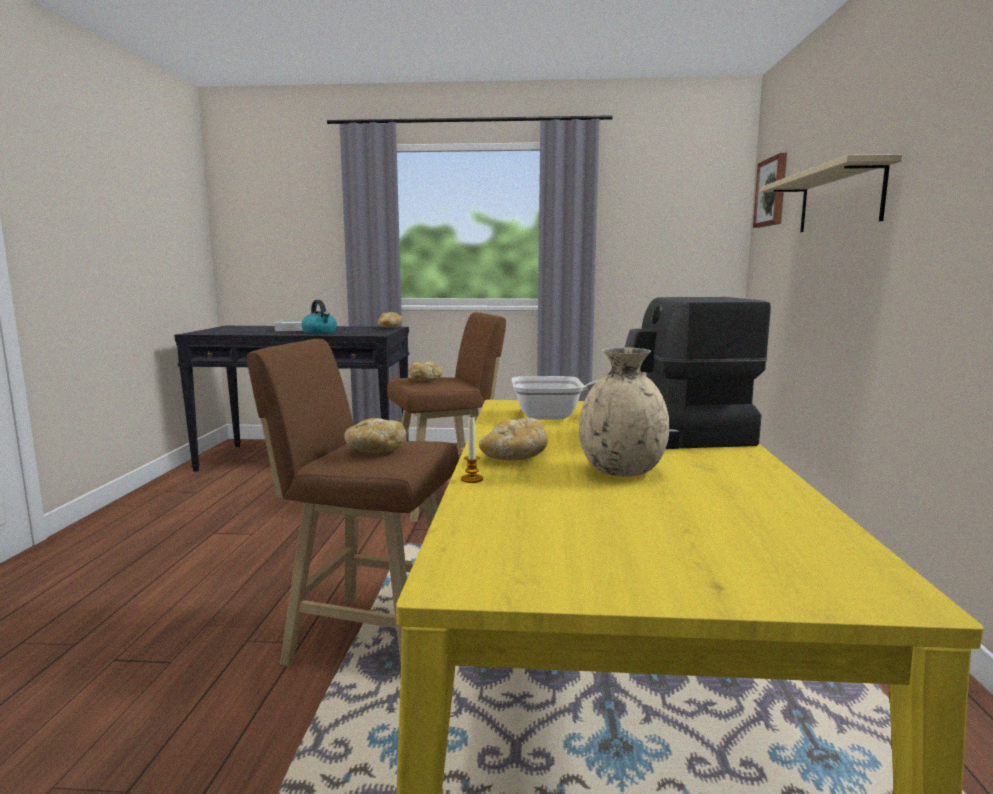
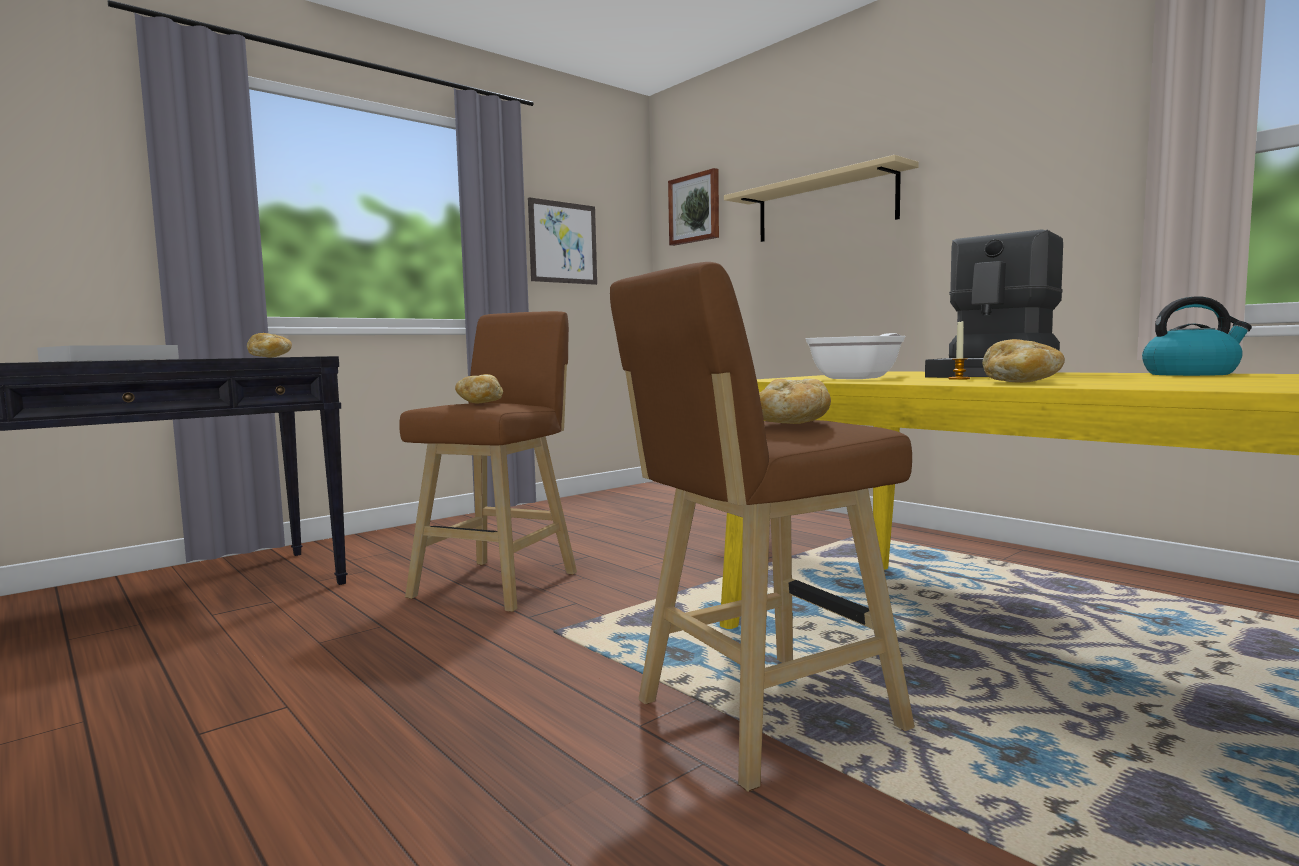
camera: 45 degrees left, 5 degrees down
(320, 332) = (188, 358): kettle -> kettle (1191, 374)
(472, 479) = (1091, 386): candle -> candle (959, 379)
(621, 471) = (1105, 378): beige vase -> none
(643, 231) = (563, 242): none -> picture

